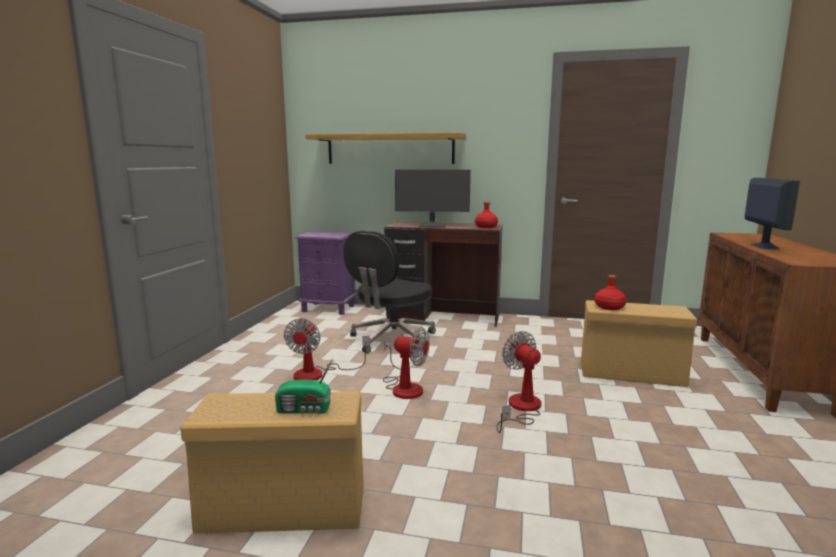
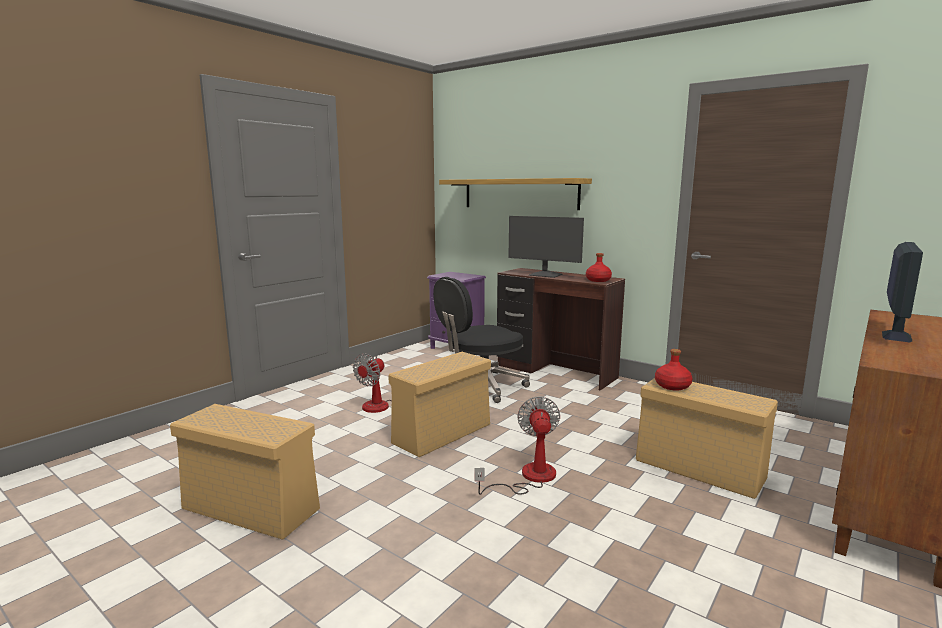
camera: 25 degrees right, 0 degrees up
(305, 410) = (255, 429): radio -> none
(404, 387) = (443, 433): fan -> beige storage box

